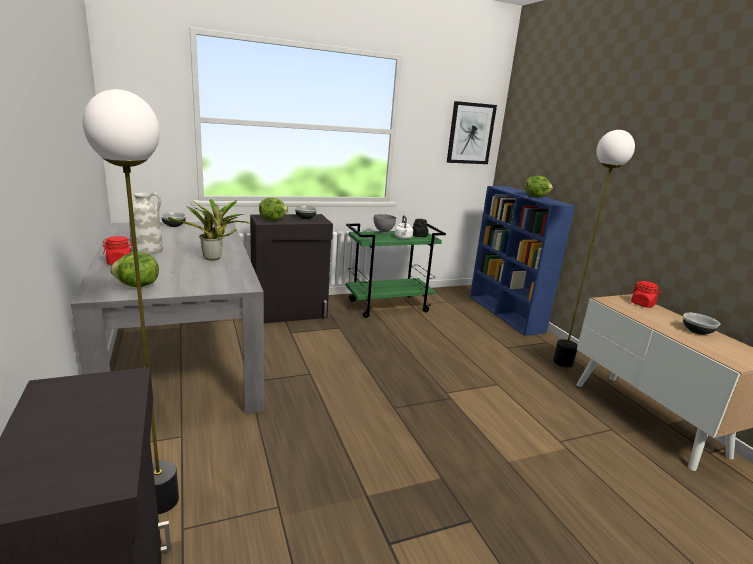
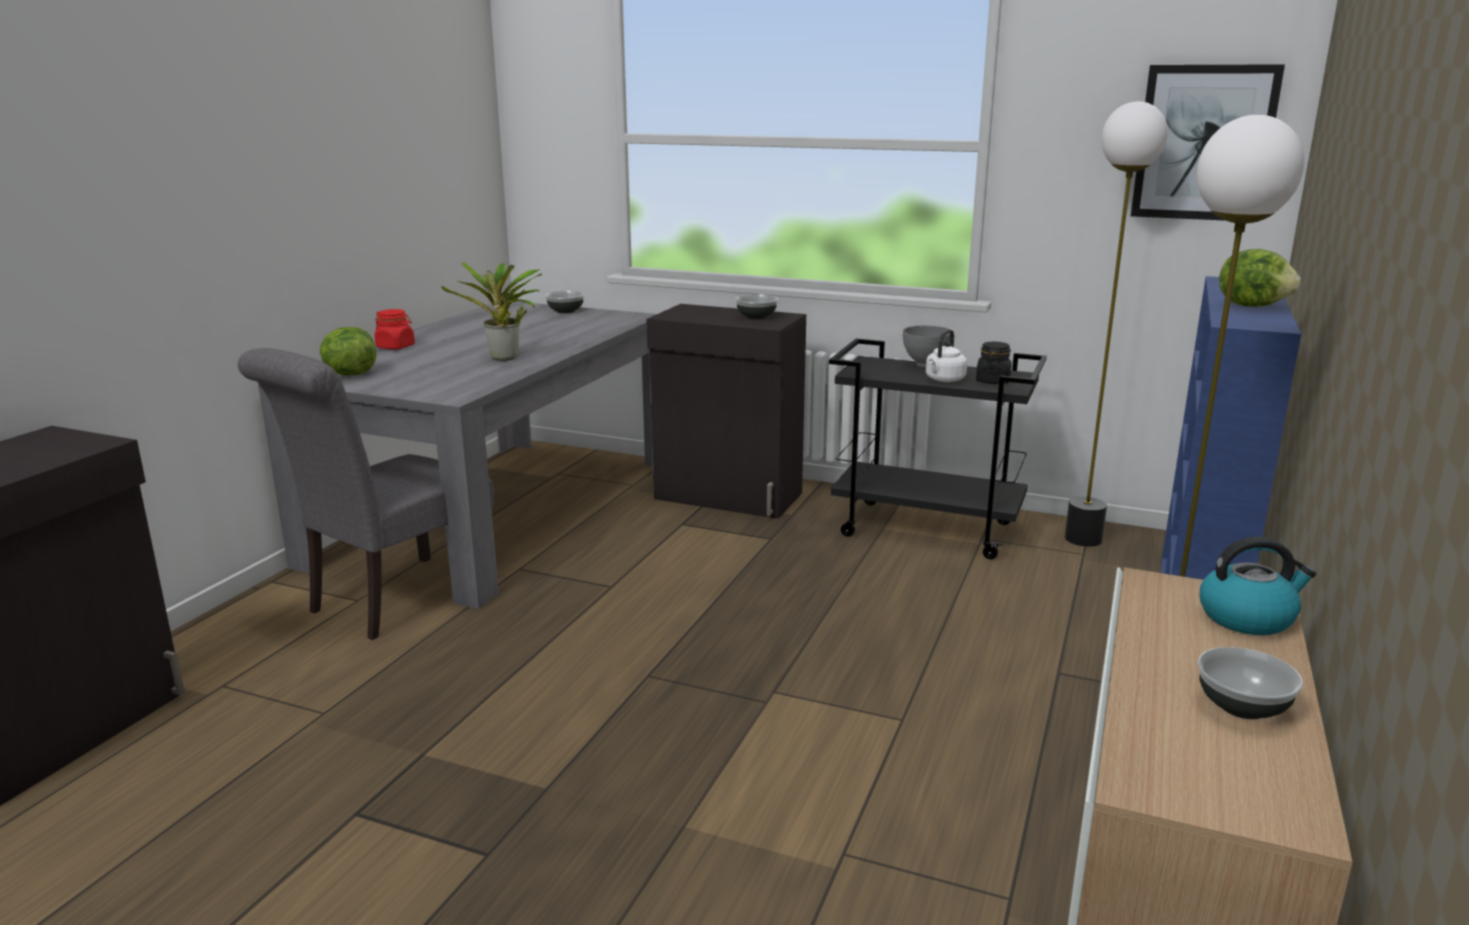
camera: 45 degrees right, 0 degrees up
(148, 250) = (457, 338): white vase -> none
(160, 500) = (246, 651): floor lamp -> floor lamp (1082, 538)
(205, 427) = (392, 600): none -> grey chair
(272, 219) = (692, 314): lettuce -> none
(388, 306) = (928, 529): green cart -> black cart
(642, 304) = (1247, 617): red jar -> kettle

